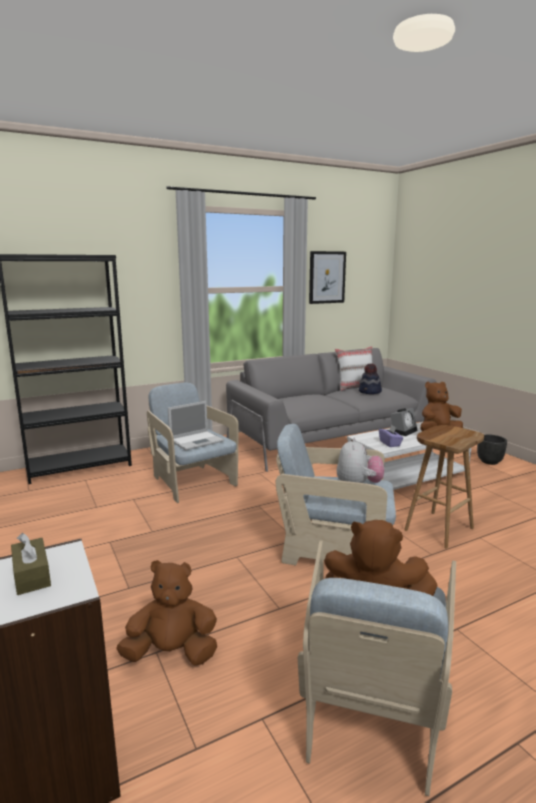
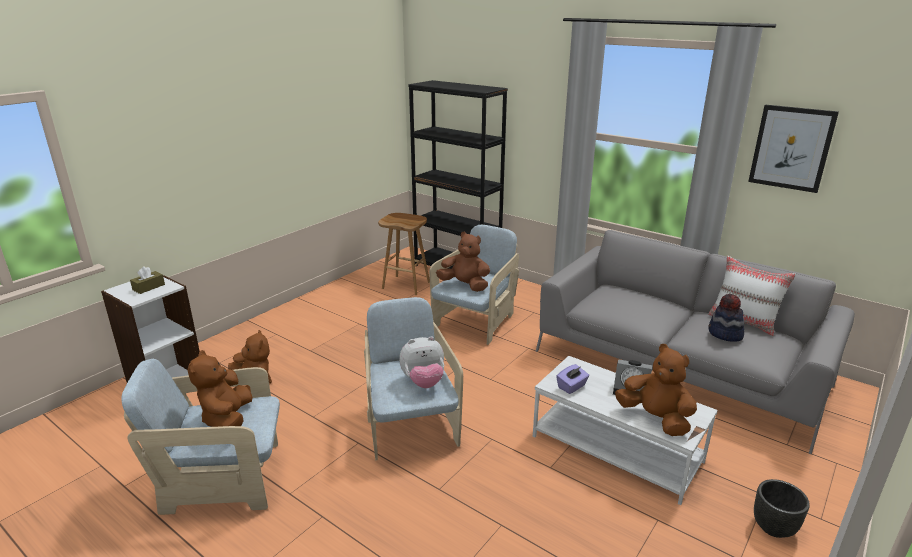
camera: 65 degrees right, 10 degrees up
(197, 440) = (465, 285): laptop -> brown plush toy
(438, 528) = (499, 489): brown stool -> brown stool (407, 285)

